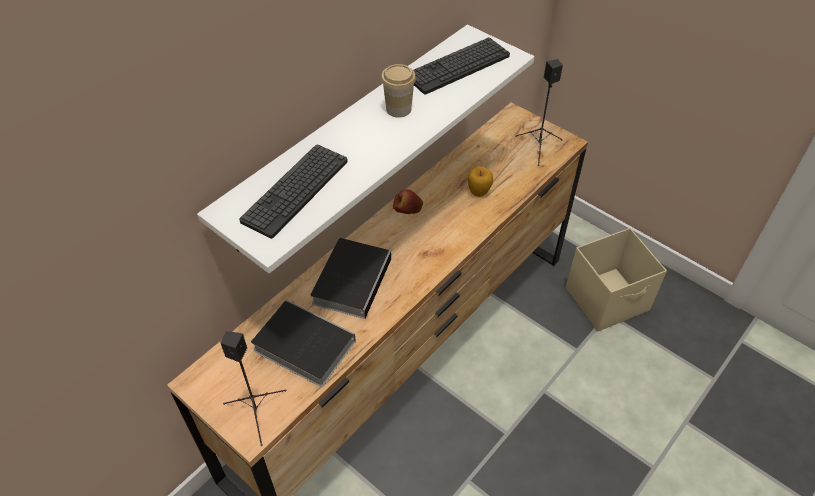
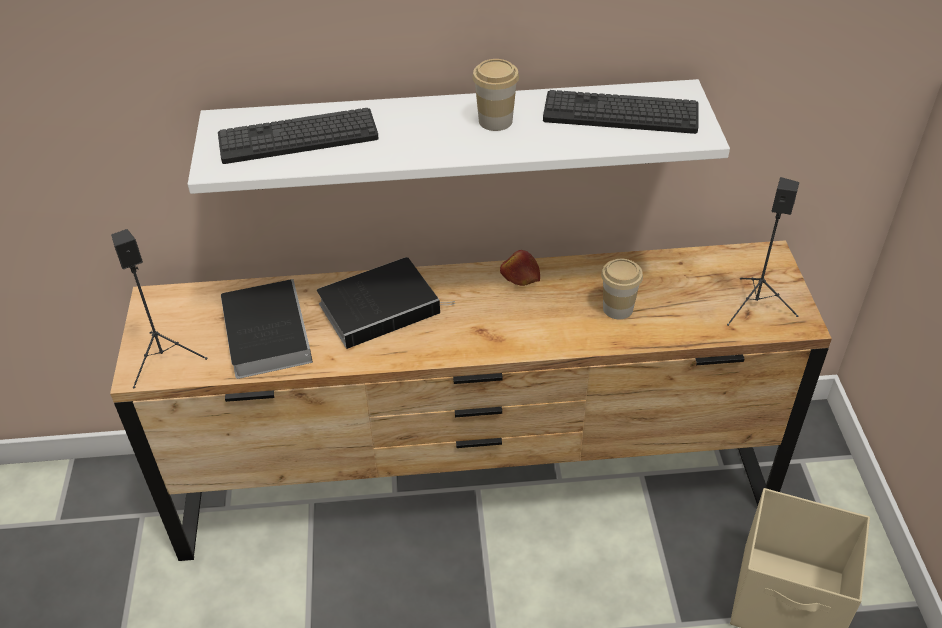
camera: 45 degrees right, 5 degrees down
(478, 192) = (618, 308): apple -> cup

